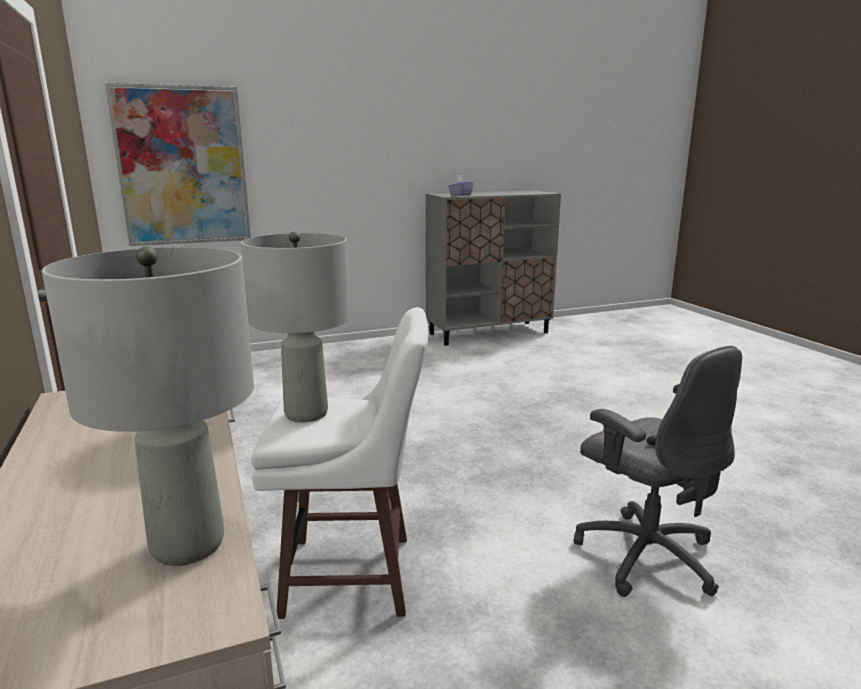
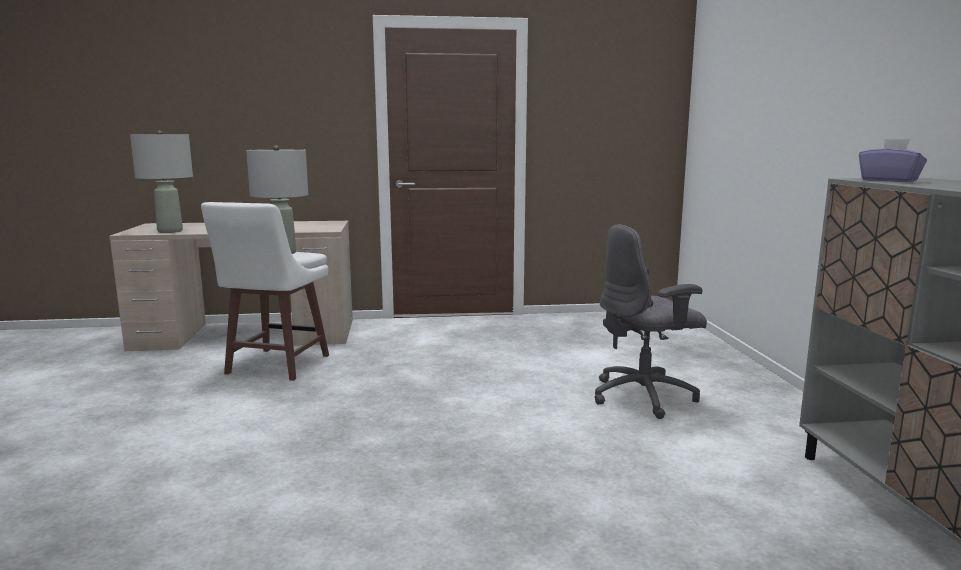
camera: 105 degrees right, 5 degrees down
(183, 166) = (723, 125): picture -> none
(645, 554) = (154, 458): grey office chair -> grey office chair (644, 396)

